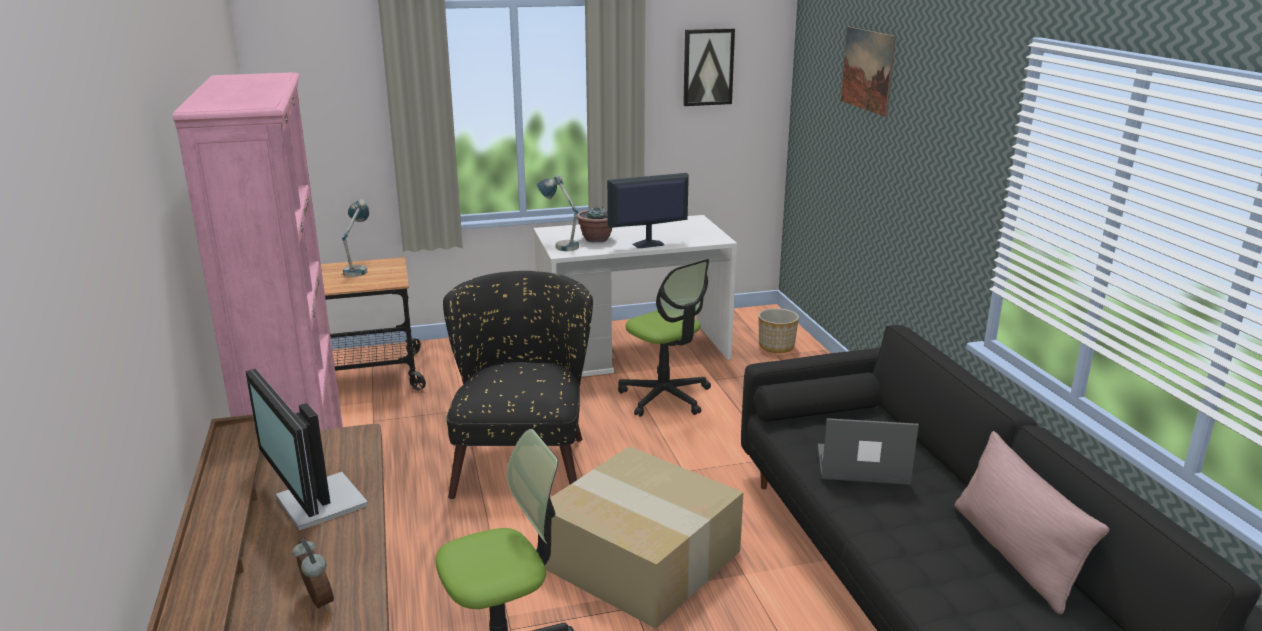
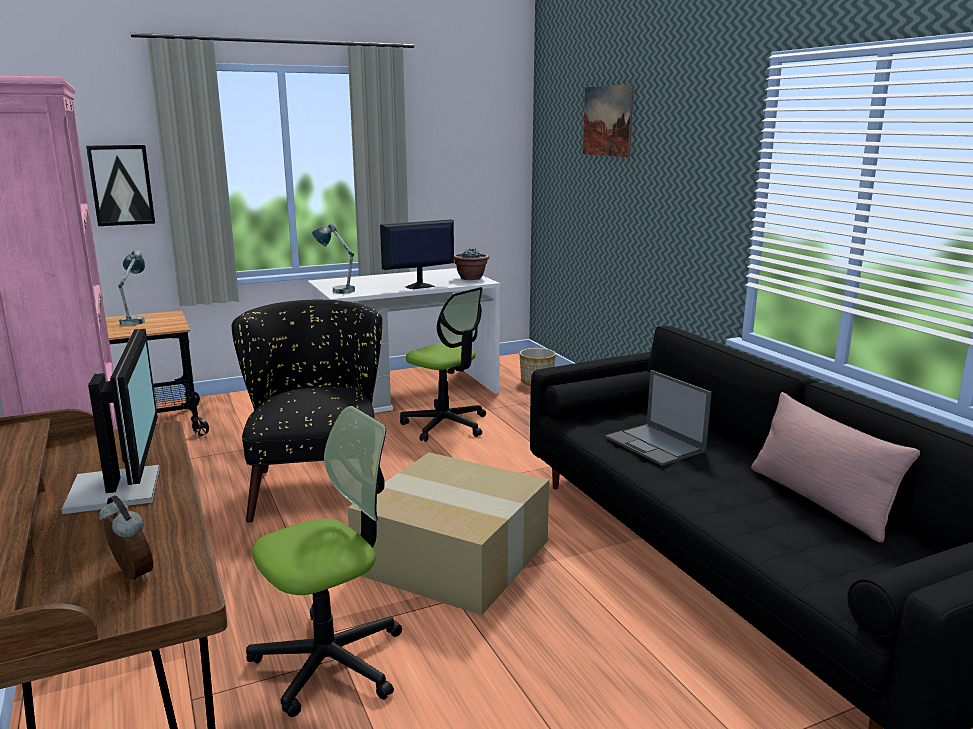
camera: 10 degrees left, 5 degrees down
(318, 504) = (119, 489): monitor -> monitor turned 150 degrees counterclockwise
(596, 239) = (370, 285): potted plant -> potted plant (470, 278)
(708, 67) = (460, 134): picture -> picture (121, 185)
(861, 465) = (656, 445): laptop -> laptop turned 120 degrees counterclockwise

